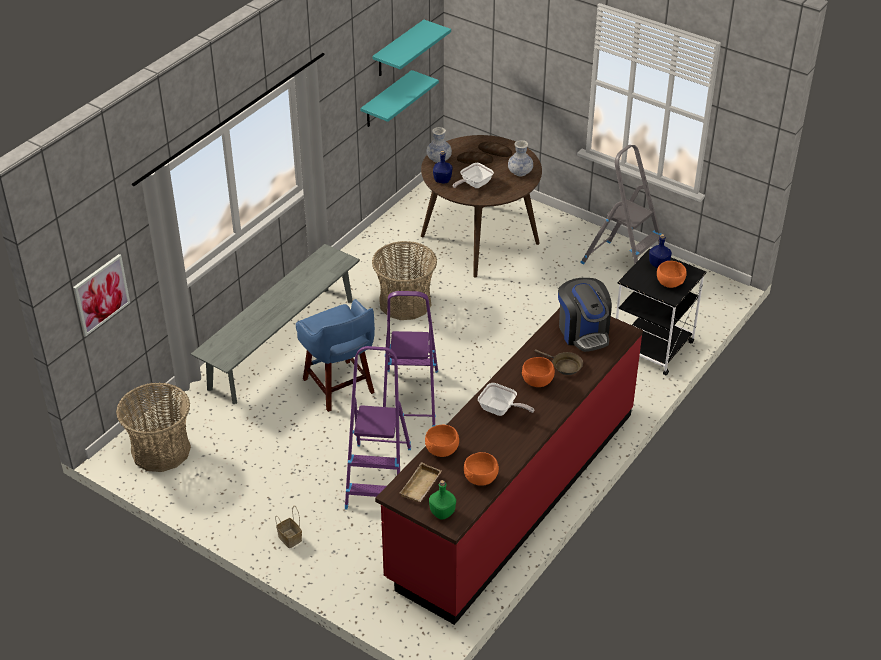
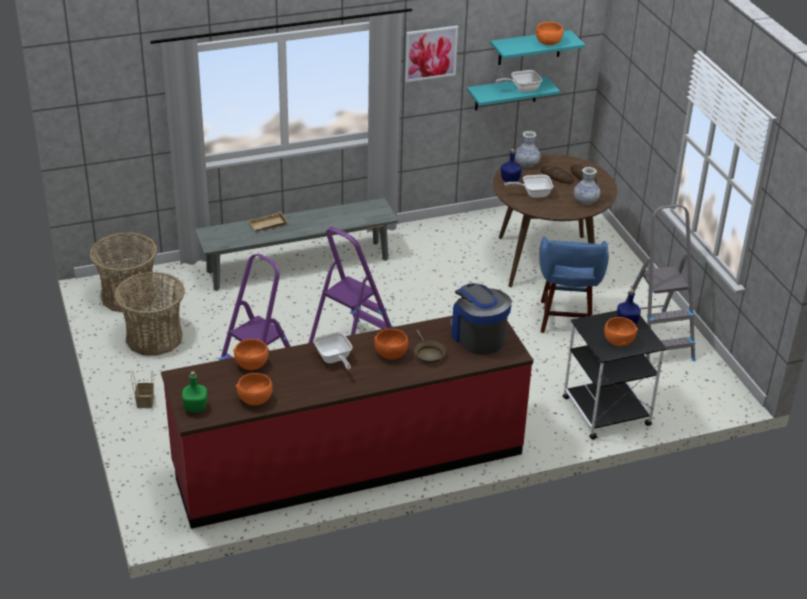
camera: 35 degrees right, 5 degrees down
(101, 294) = (109, 132): picture -> picture (430, 53)
(339, 388) = (304, 316): blue stool -> blue stool (565, 320)
(405, 303) = (428, 280): basket -> basket (154, 338)
(407, 91) = (522, 89): none -> frying pan
(421, 487) = (203, 382): beige tray -> beige tray (267, 225)
(422, 39) = (548, 43): none -> orange bowl
(583, 332) = (477, 337): coffee machine -> coffee machine turned 135 degrees clockwise

